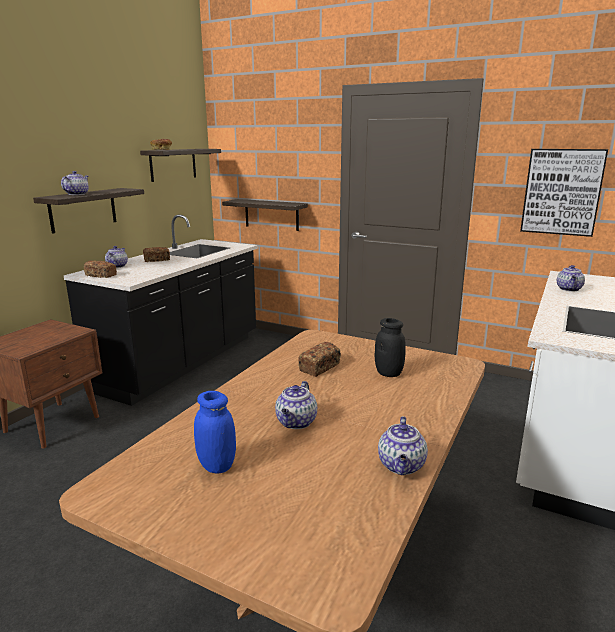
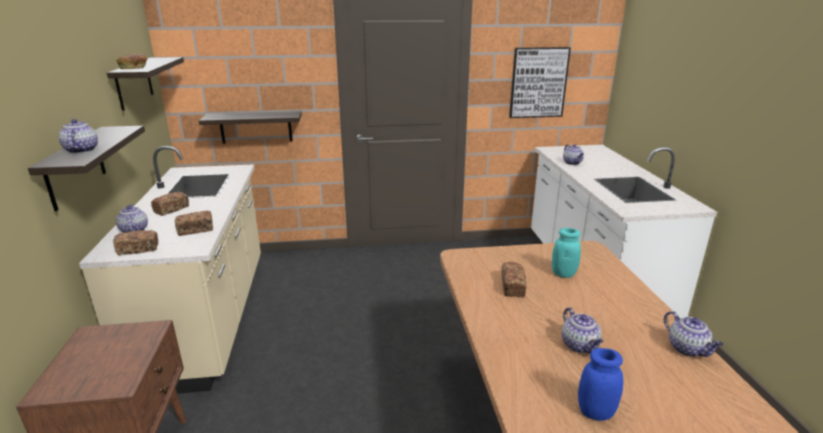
camera: 35 degrees left, 5 degrees up
(148, 273) = (195, 230): none -> bread
(181, 362) = (209, 318): black counter -> beige counter
(388, 373) = (563, 274): black jar -> turquoise jar

